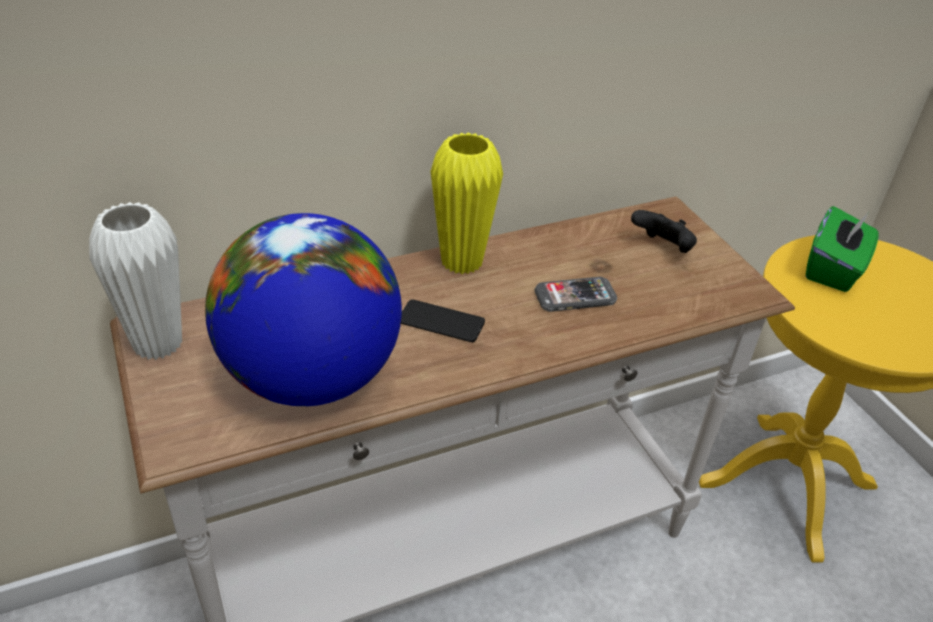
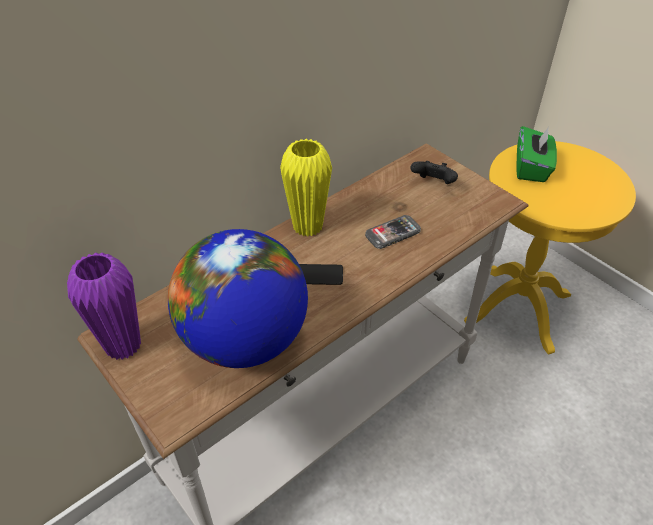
camera: 15 degrees left, 5 degrees up
(158, 343) = (123, 345): white vase -> purple vase

